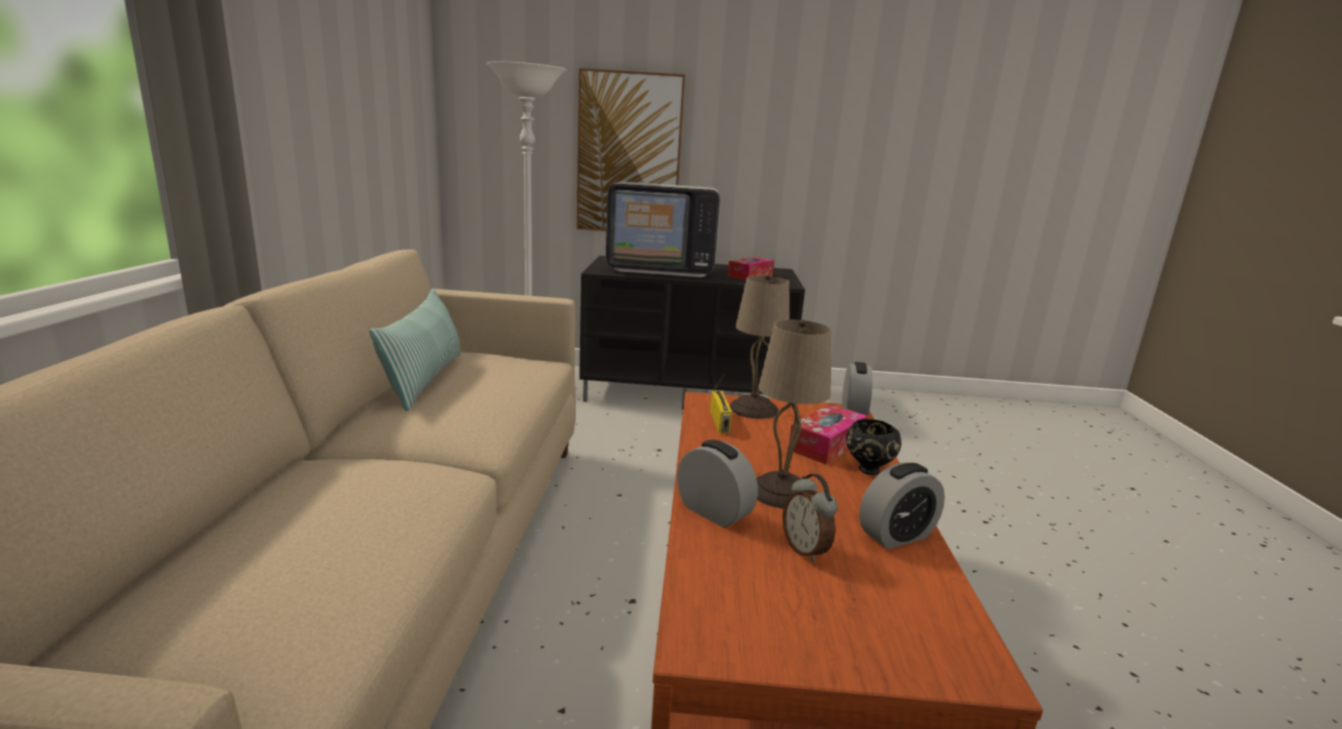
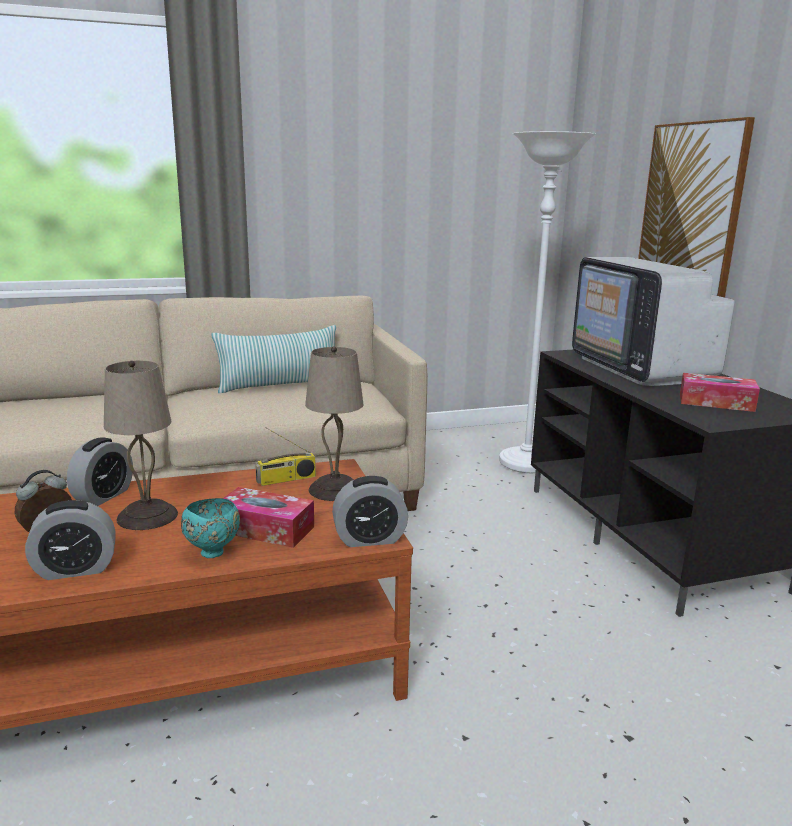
camera: 70 degrees right, 0 degrees up
(867, 469) = (213, 552): black bowl -> turquoise bowl
(896, 535) = (75, 569): alarm clock -> alarm clock turned 60 degrees counterclockwise

